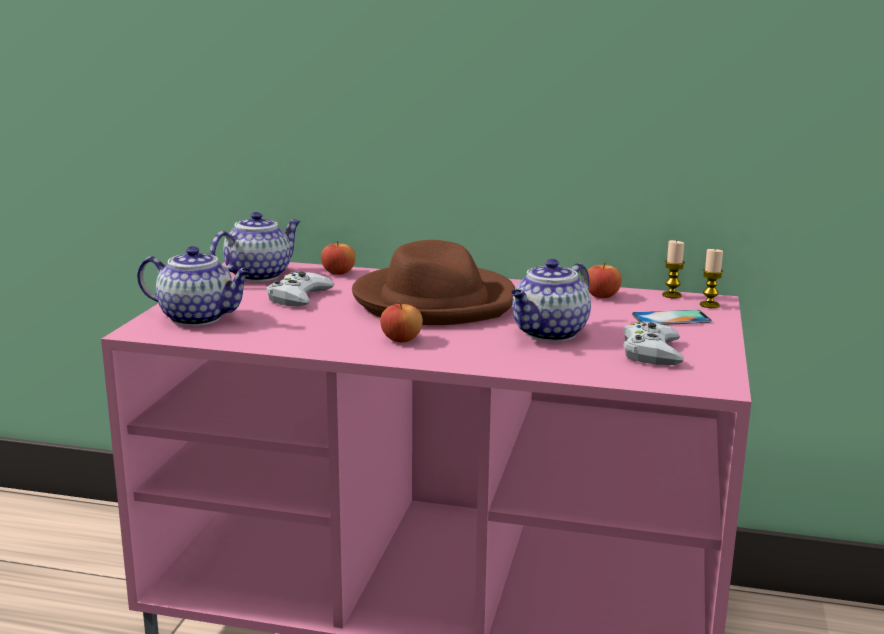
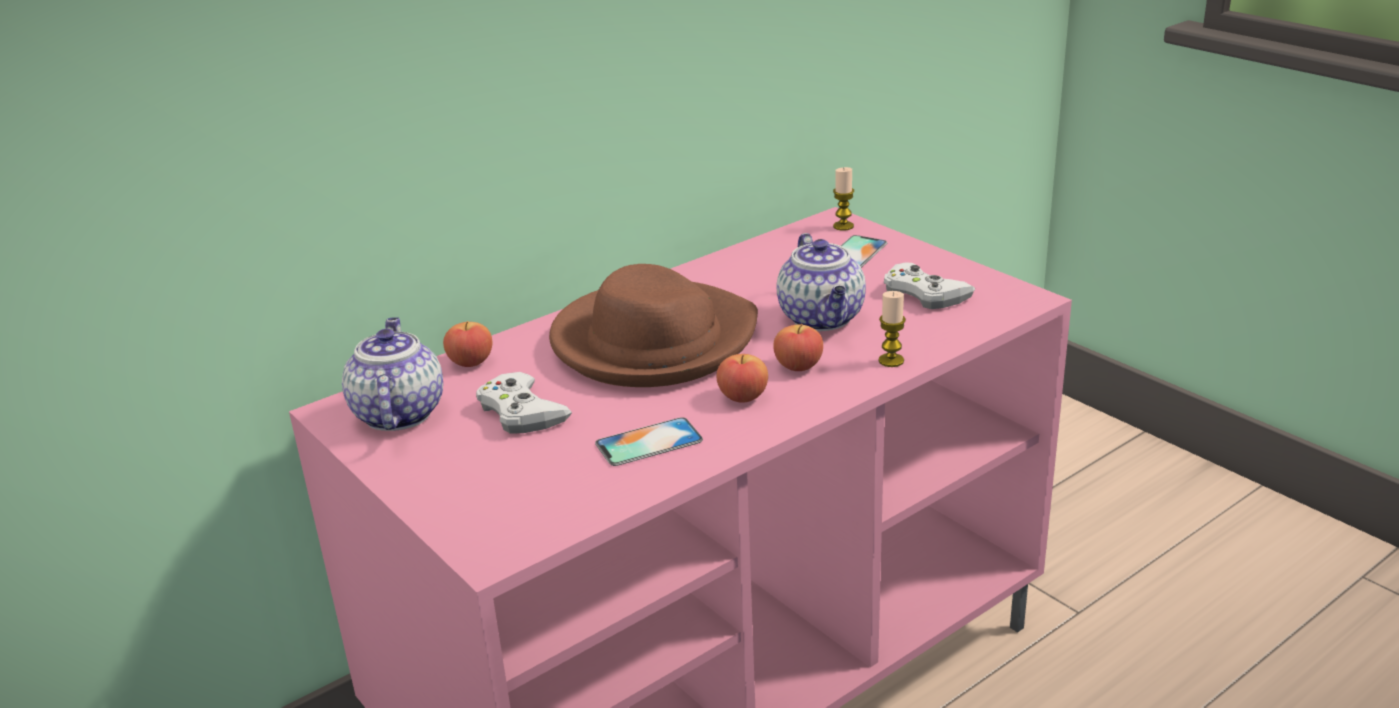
camera: 50 degrees left, 10 degrees up
(199, 318) = (501, 498): teapot -> none
(307, 332) = (649, 442): none -> phone
(602, 296) = (755, 259): apple -> apple (798, 366)
(671, 295) = (797, 230): candle -> candle (891, 361)

